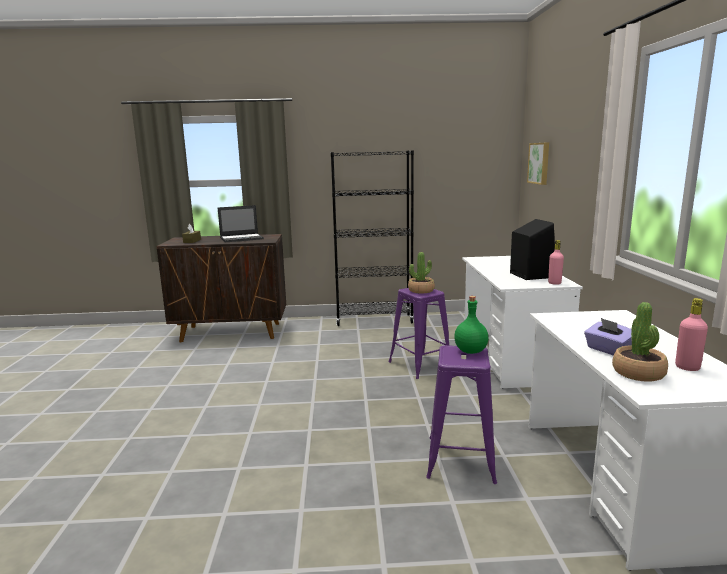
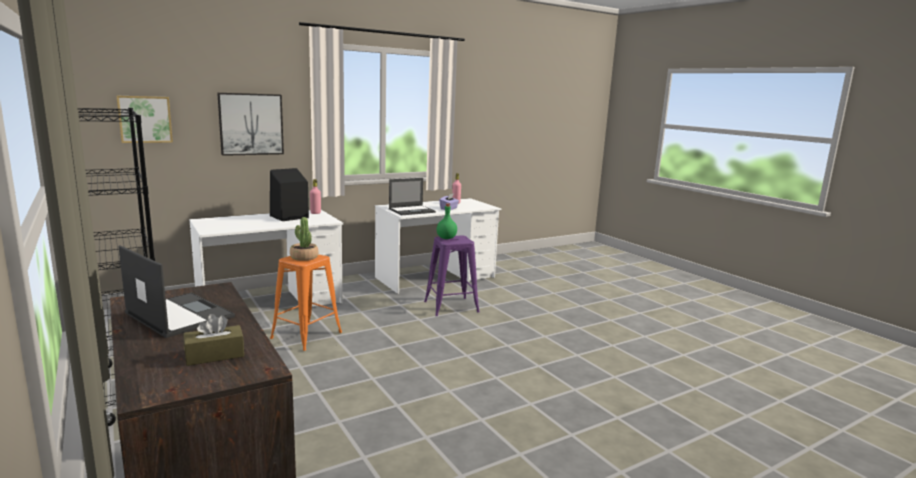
camera: 120 degrees left, 0 degrees up
(420, 365) = (307, 335): purple stool -> orange stool
(580, 170) = (251, 124): none -> picture
(581, 324) = (412, 210): none -> laptop
(638, 373) = (471, 207): potted plant -> none

